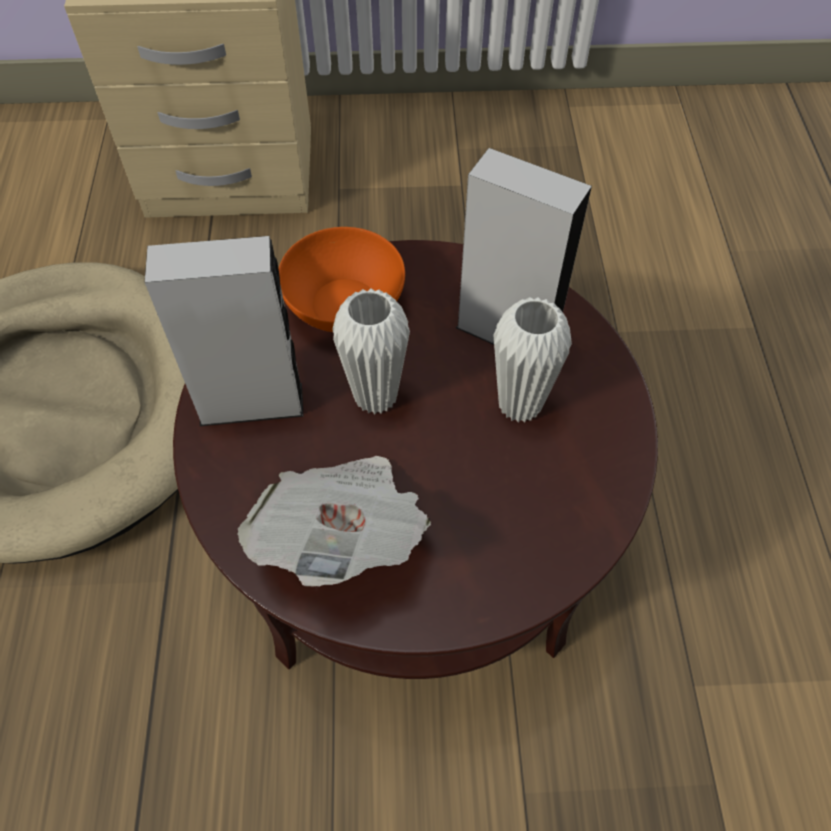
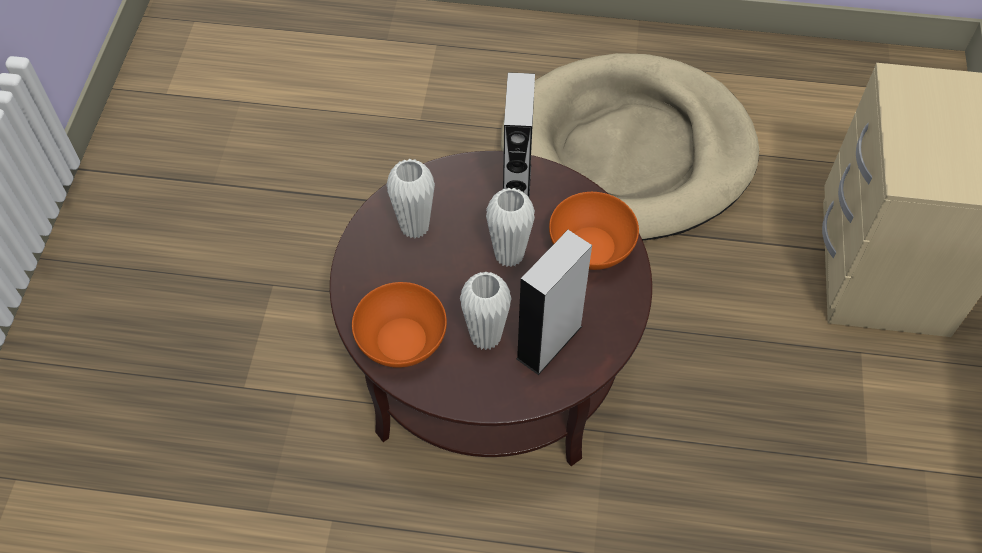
camera: 100 degrees right, 0 degrees up
(343, 533) = (414, 227): newspaper -> white vase
(556, 511) = (401, 340): none -> orange bowl

